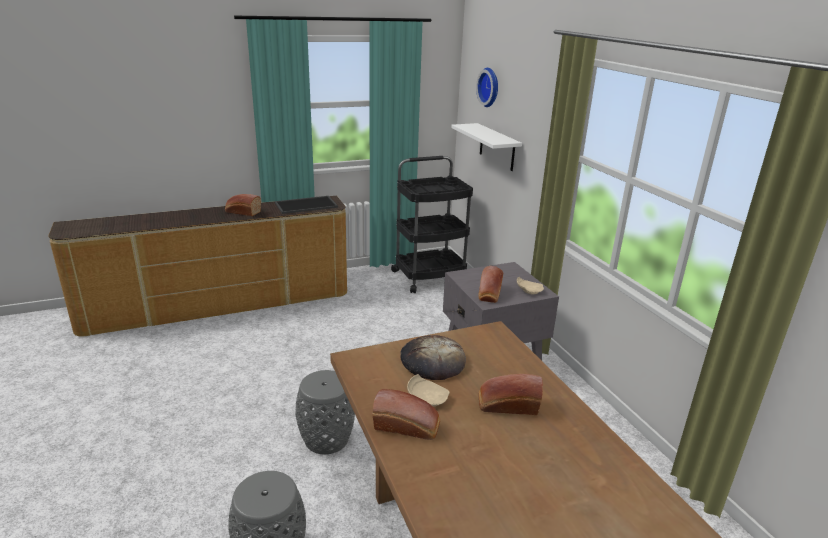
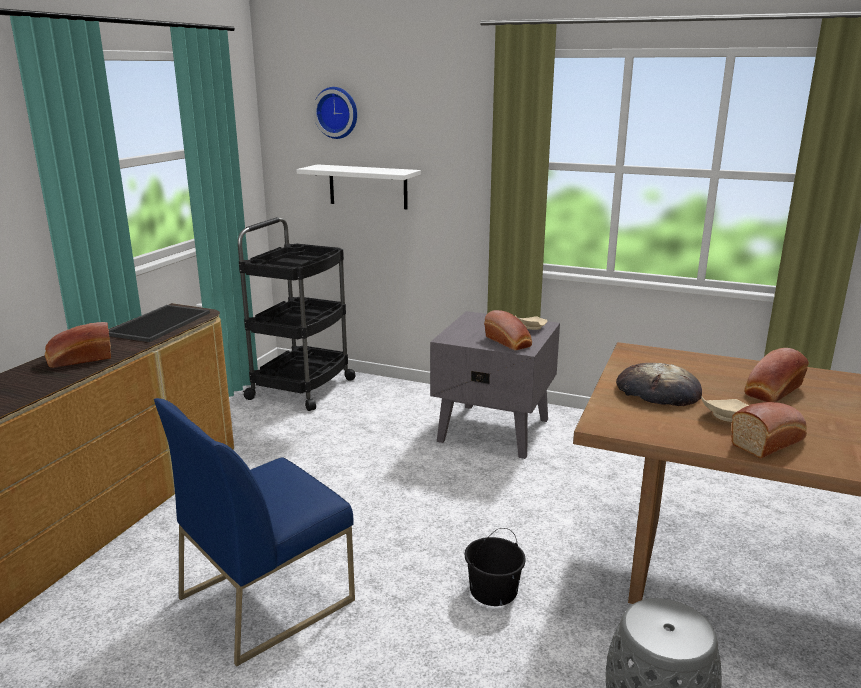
camera: 45 degrees left, 5 degrees down
(242, 374) = (267, 597): none -> blue chair
(327, 439) = (494, 590): grey stool -> black bucket

